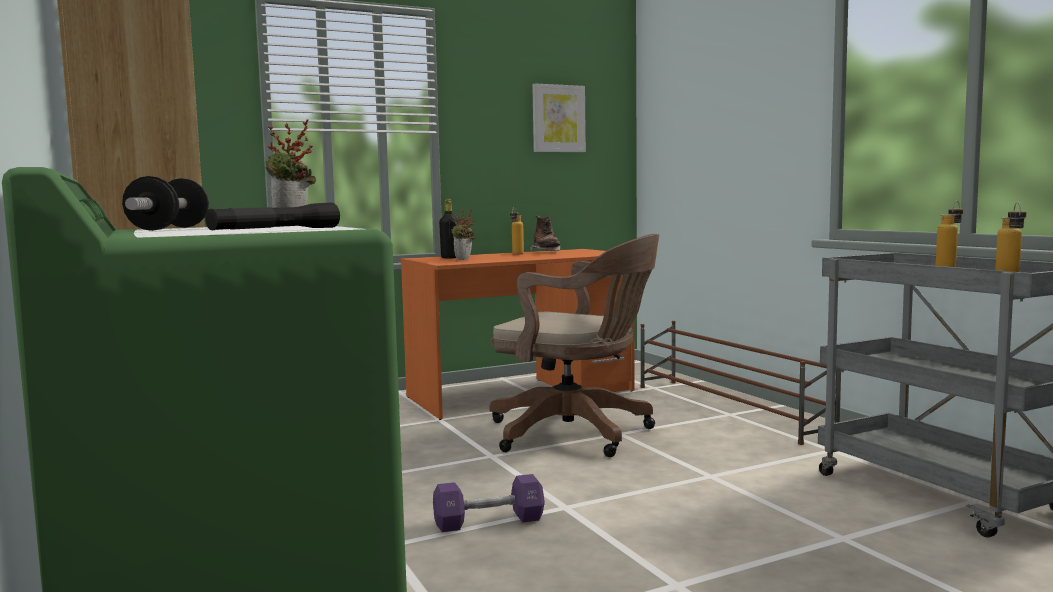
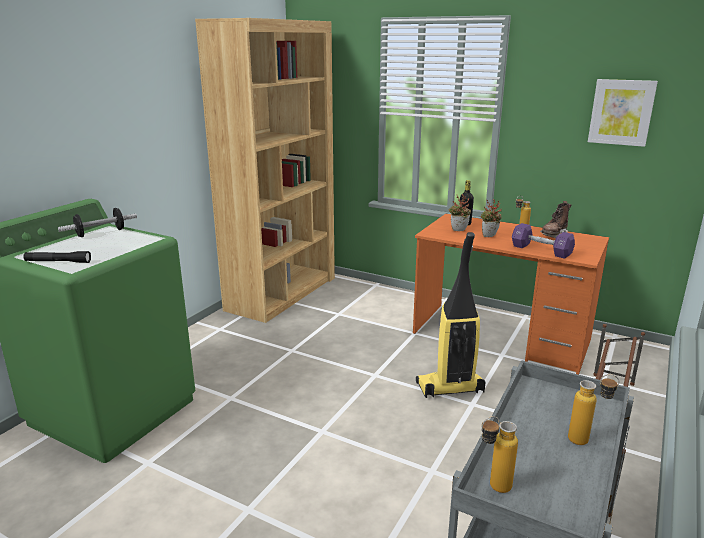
camera: 55 degrees right, 15 degrees up
(293, 225) = (137, 242): potted plant -> potted plant (489, 236)
(489, 521) = (281, 414): purple dumbbell -> purple dumbbell (541, 250)
(577, 434) = (449, 388): brown office chair -> vacuum cleaner

